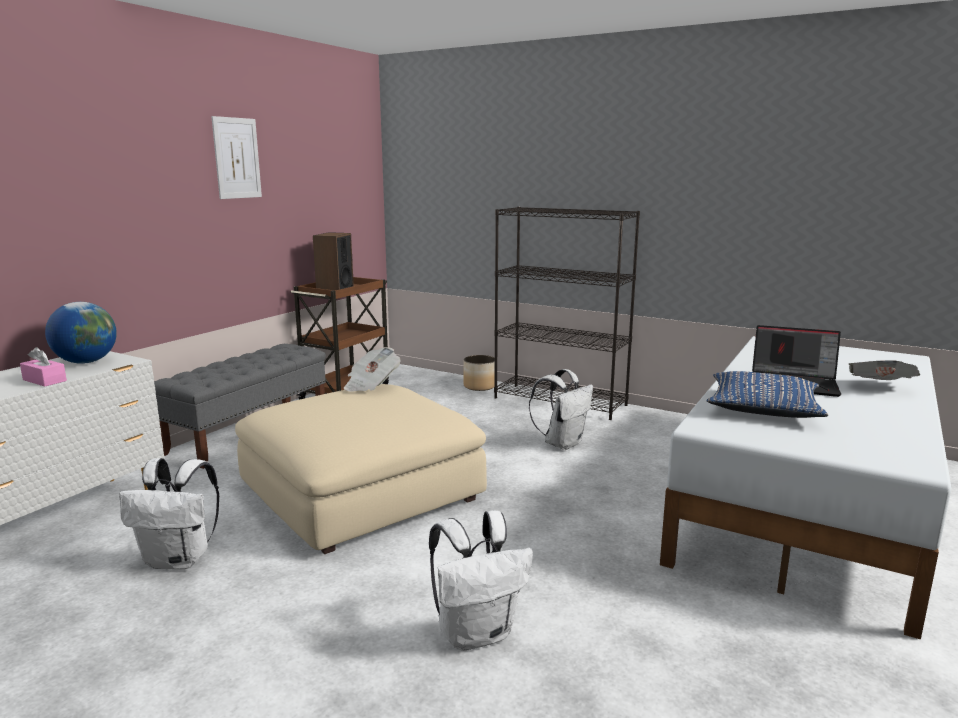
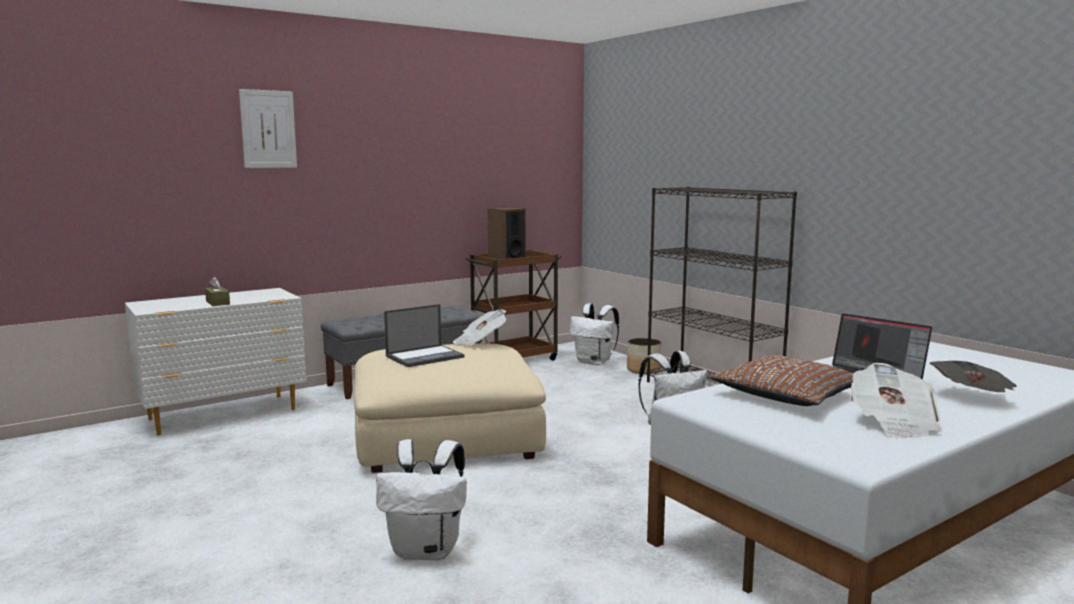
camera: 25 degrees right, 5 degrees down
(44, 380) = (217, 303): pink tissue box -> brown tissue box
(86, 362) = (259, 295): globe -> none
(179, 559) = (272, 455): white backpack -> white backpack (594, 362)
(237, 158) = (422, 139): picture -> picture (268, 129)
(337, 411) = (425, 356): none -> laptop
(763, 407) = (787, 395): blue pillow -> brown pillow
(873, 422) = (892, 423): none -> newspaper

